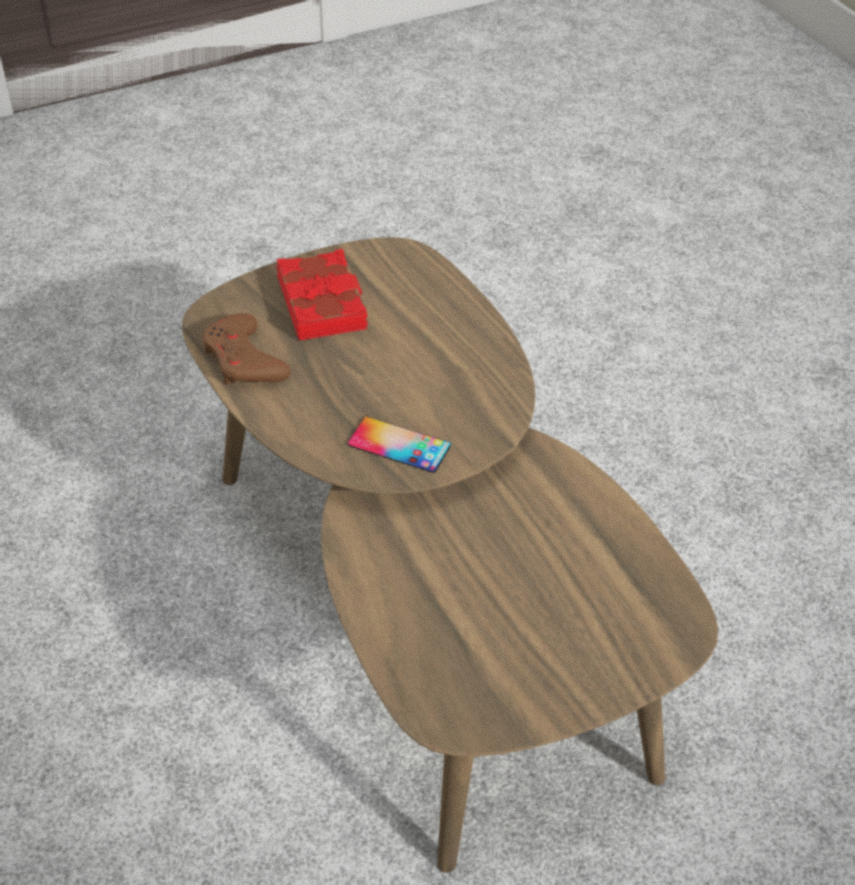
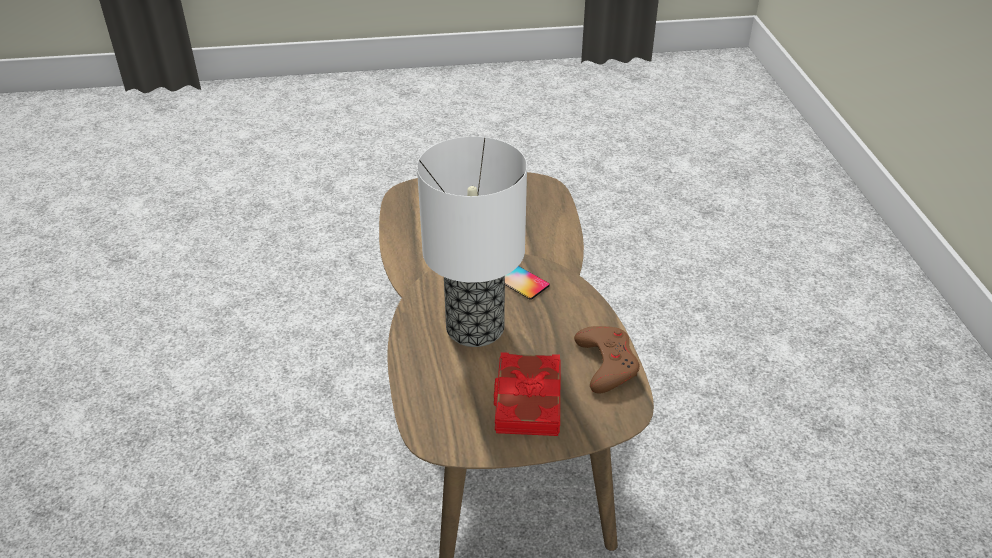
camera: 160 degrees left, 5 degrees down
(417, 365) = (476, 329): none -> table lamp

